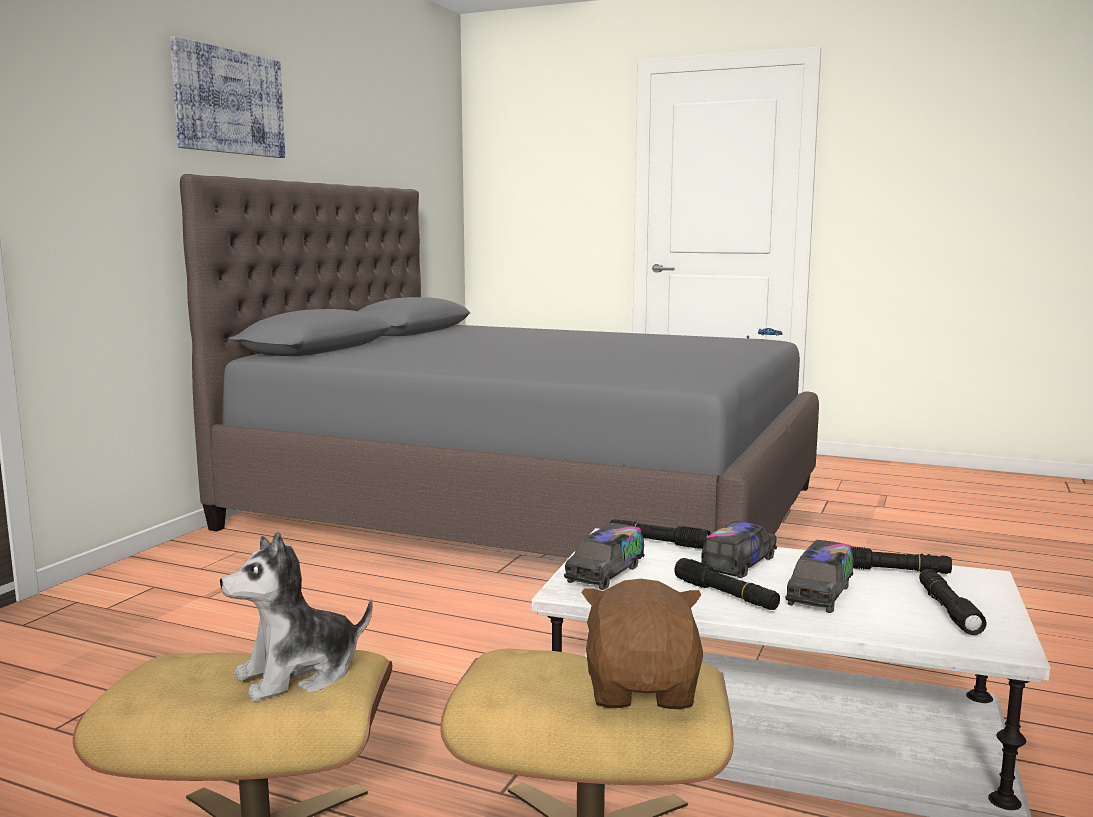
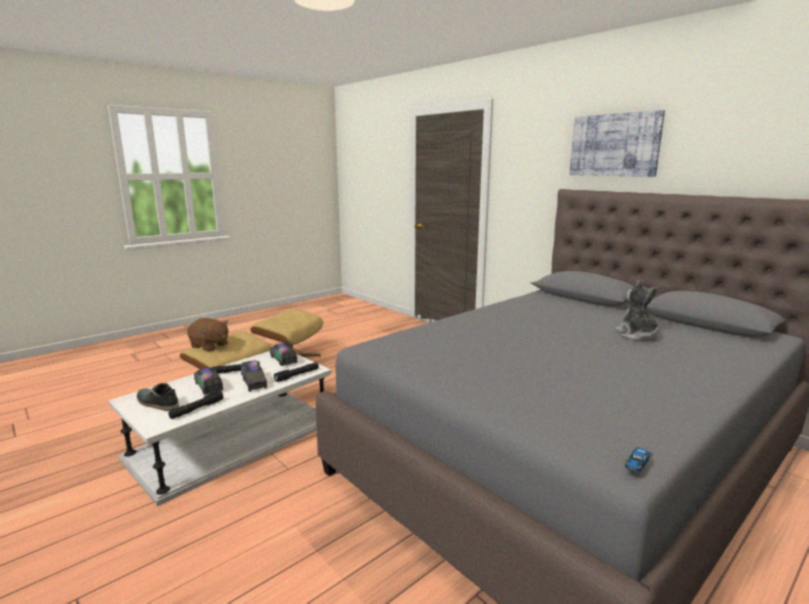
camera: 115 degrees right, 5 degrees up
(299, 675) = (278, 321): plush toy -> plush toy (637, 335)
(948, 610) = (157, 403): black flashlight -> shoe

